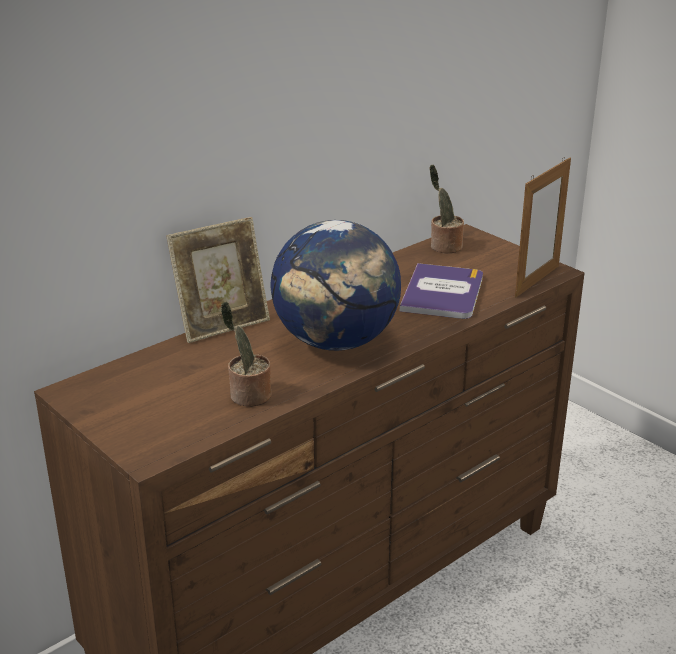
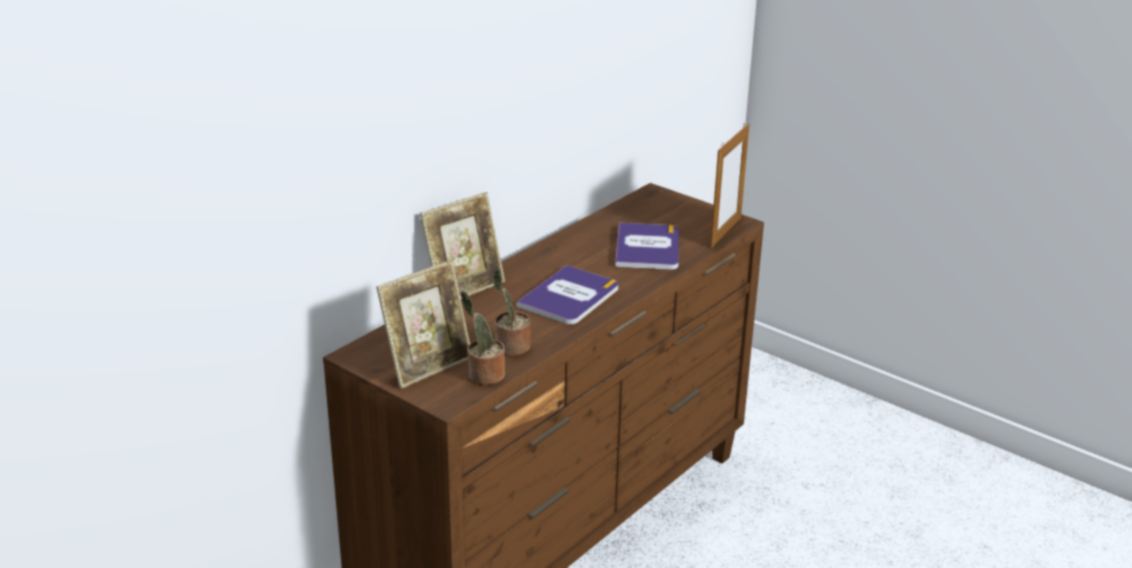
camera: 10 degrees left, 0 degrees up
(145, 411) = (428, 366): none -> picture frame
(336, 342) = (569, 297): globe -> book
(443, 247) = (636, 205): potted plant -> potted plant (483, 375)

